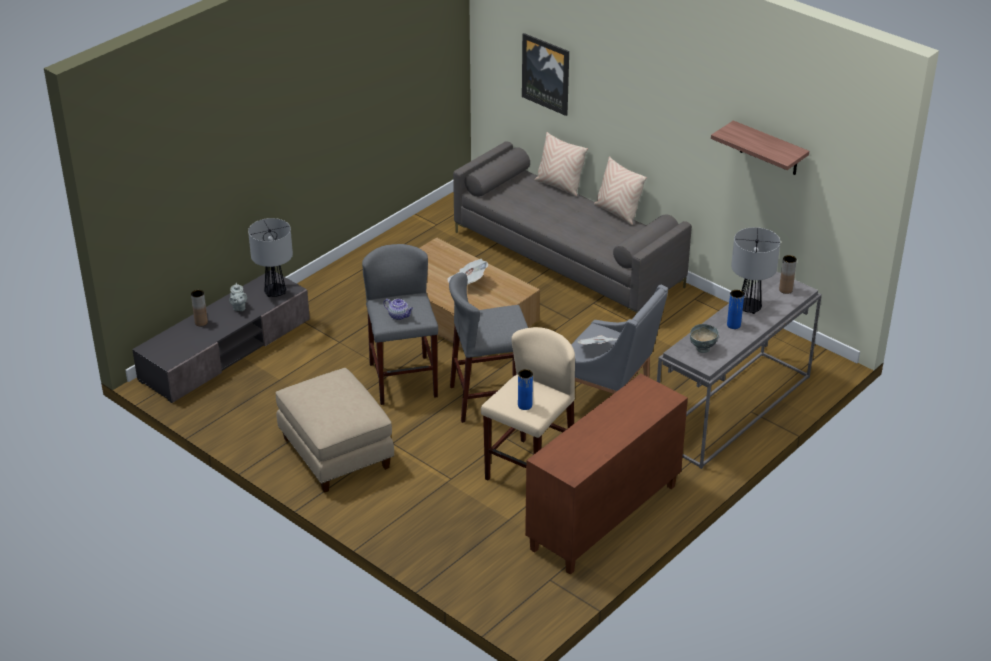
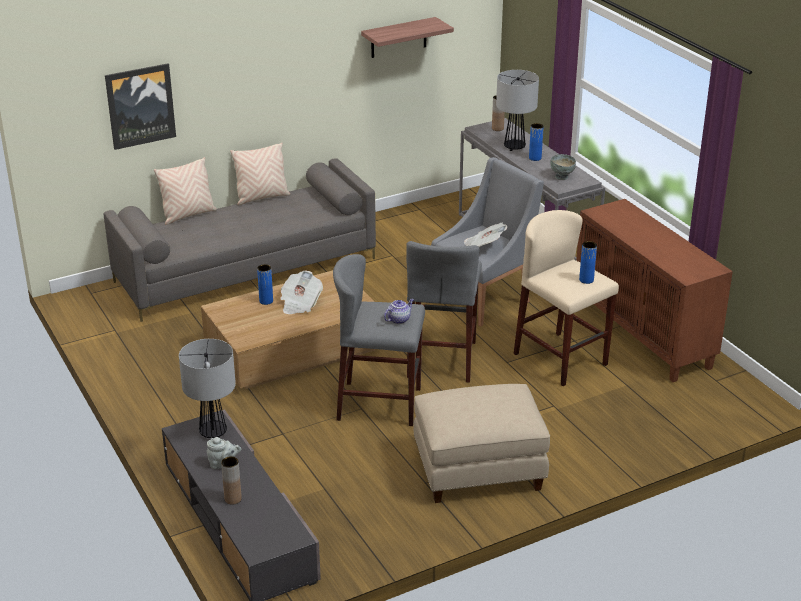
camera: 70 degrees left, 5 degrees down
(461, 265) = (266, 301): none -> blue vase

